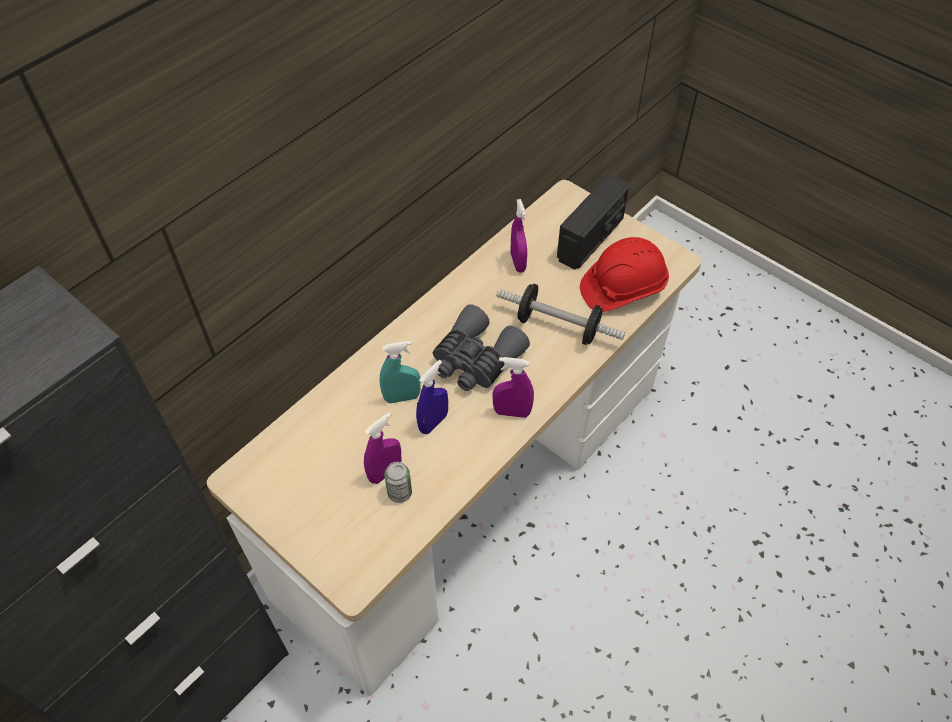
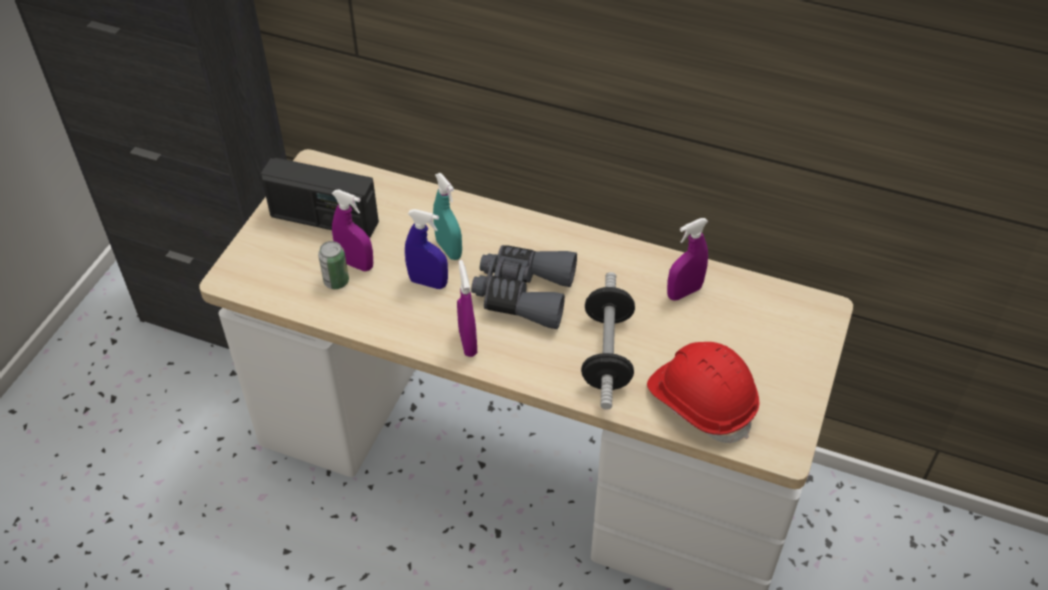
camera: 70 degrees right, 5 degrees down
(591, 239) = (764, 352): radio -> radio (324, 219)

